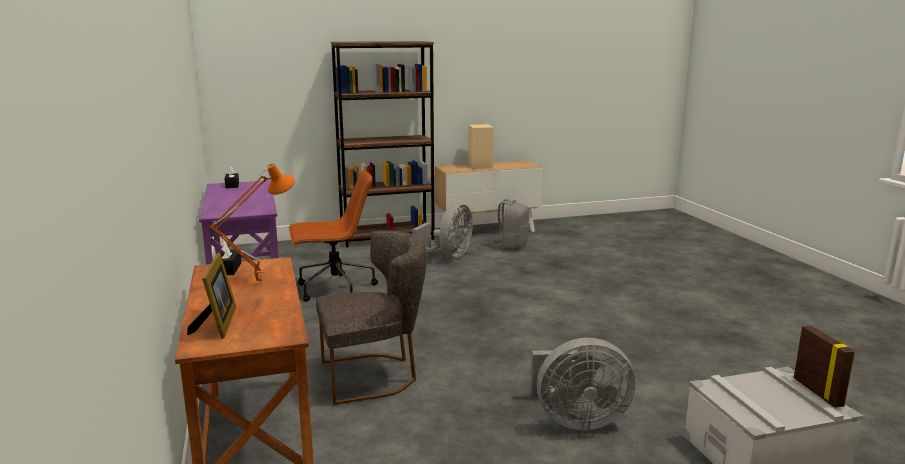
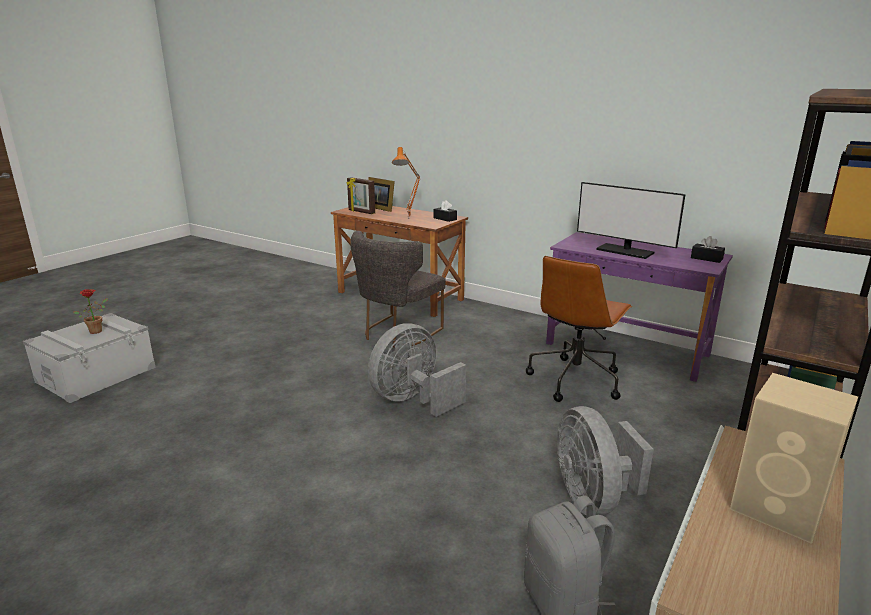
camera: 140 degrees right, 5 degrees up
(250, 198) = (625, 251): none -> monitor
(576, 420) = (235, 353): grey fan -> grey fan (413, 400)
(758, 398) = (97, 330): none -> potted plant
(818, 392) = (46, 345): picture frame -> picture frame (361, 212)

